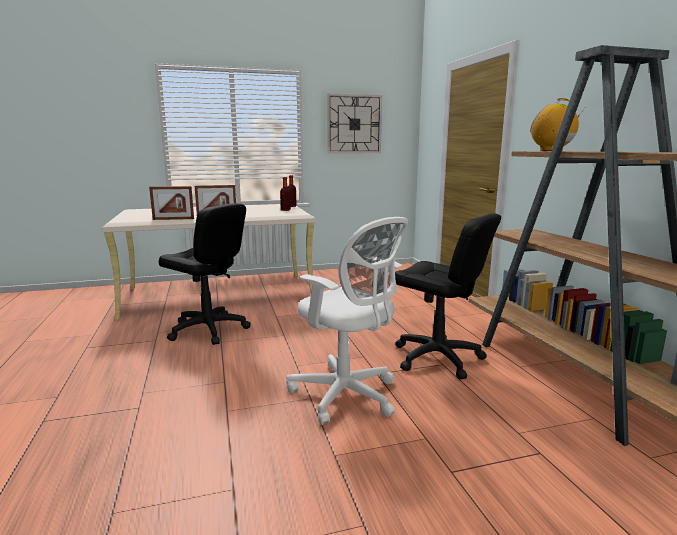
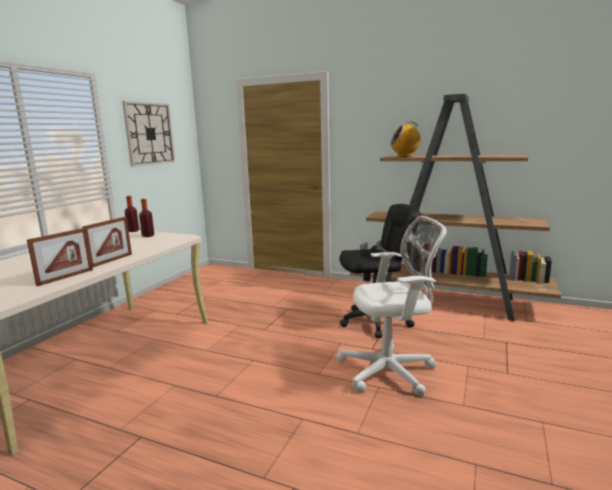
camera: 50 degrees left, 0 degrees up
(208, 330) = (173, 394): black office chair -> none

